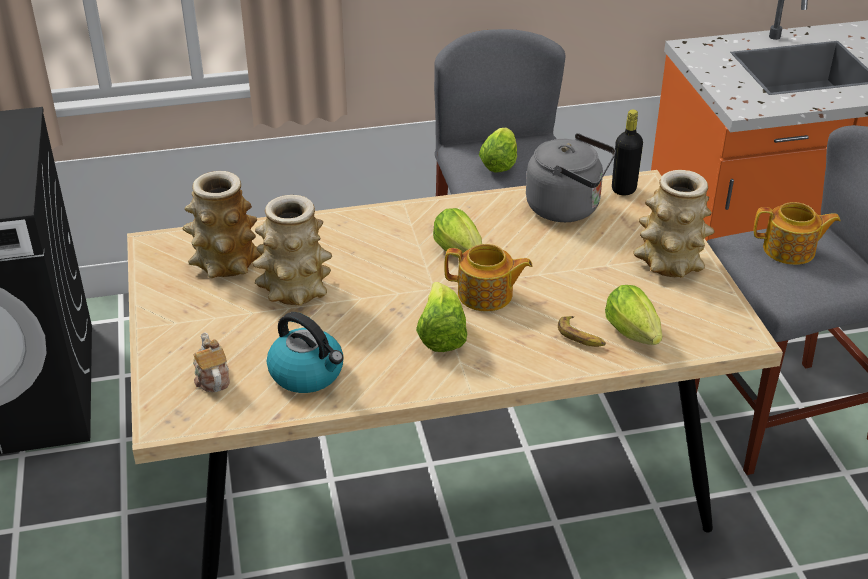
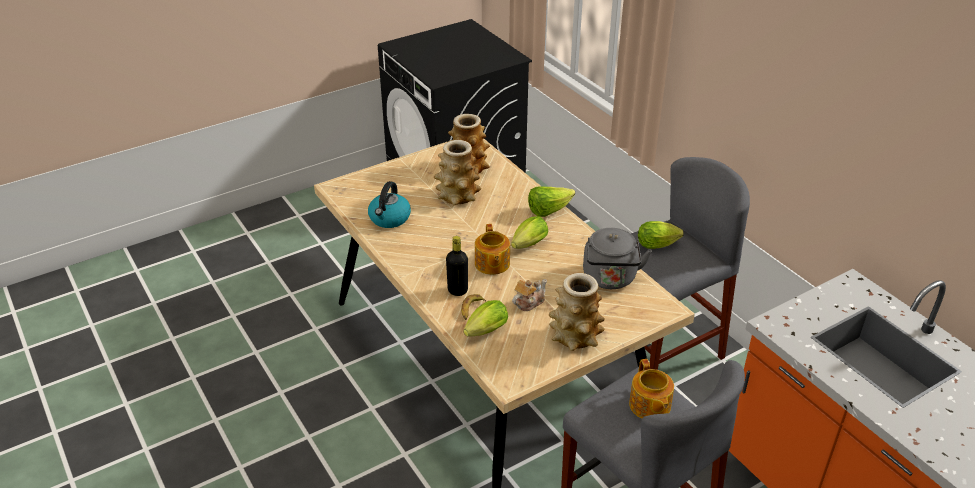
camera: 70 degrees right, 0 degrees up
(211, 378) = (372, 191): teapot -> teapot (528, 302)
(441, 335) = (444, 255): lettuce -> lettuce (548, 211)
(623, 189) = (653, 301): black bottle -> black bottle (457, 290)

